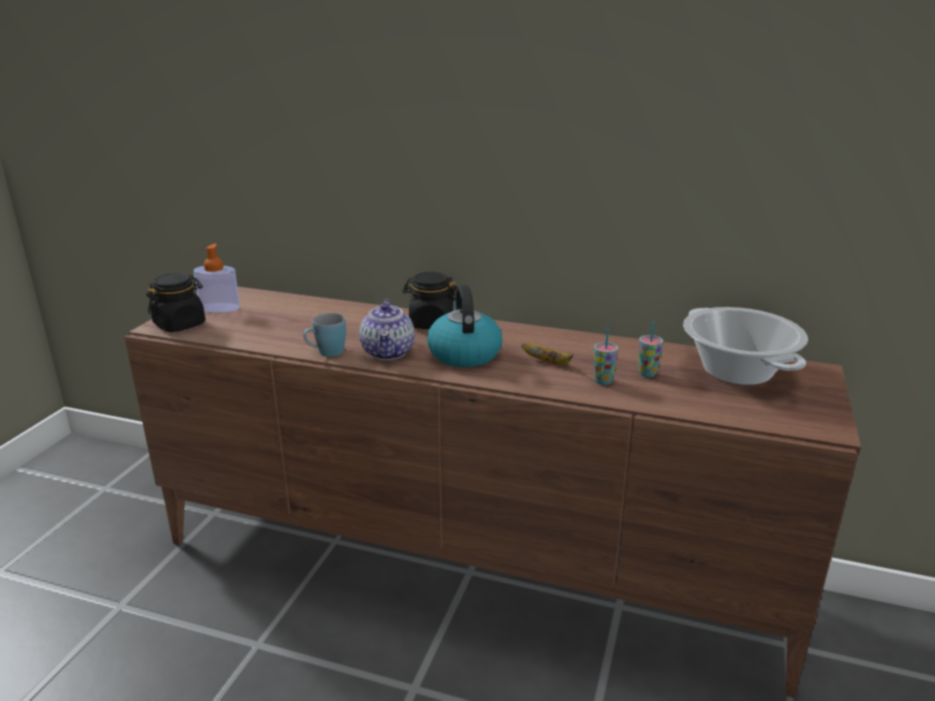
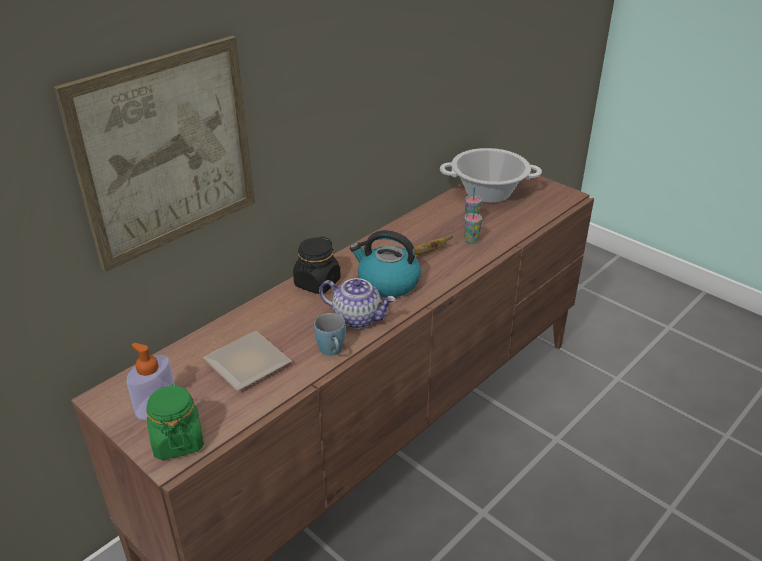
camera: 65 degrees left, 10 degrees up
(180, 324) = (177, 440): black jar -> green jar
(290, 324) = (248, 361): none -> plate
(319, 115) = (166, 152): none -> picture

